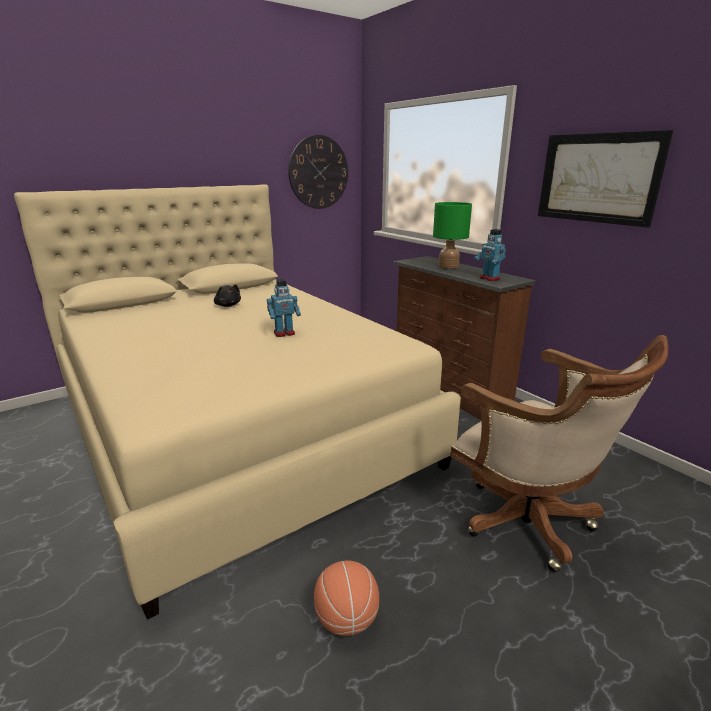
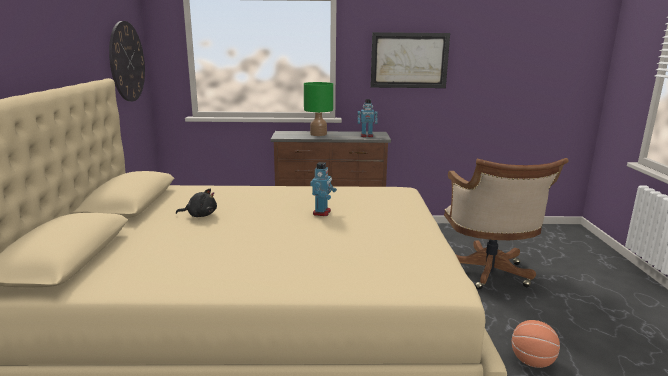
camera: 55 degrees left, 5 degrees down
(531, 523) = (491, 274): office chair -> office chair turned 90 degrees clockwise

